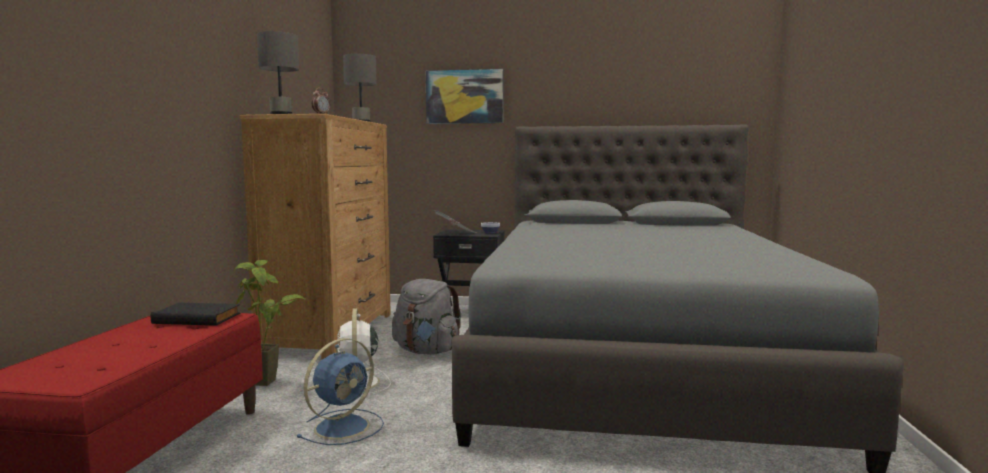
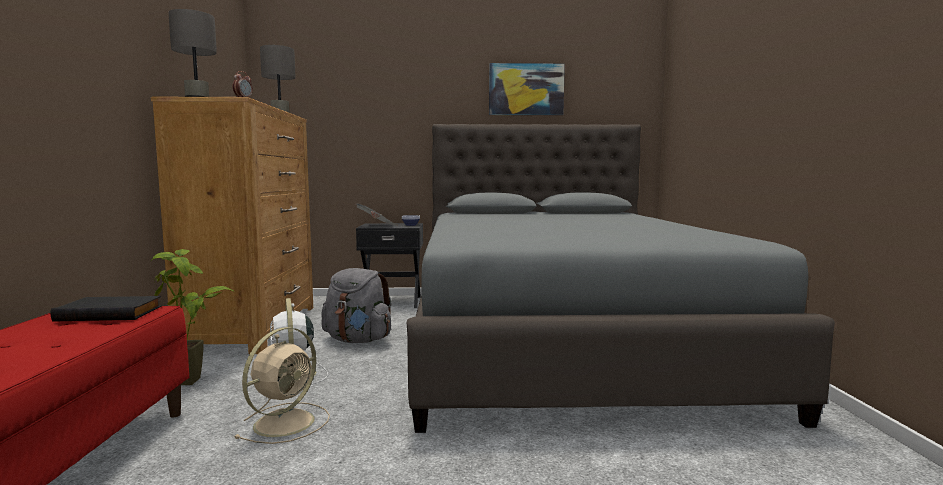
camera: 10 degrees left, 0 degrees up
(344, 426) = (286, 422): blue fan -> beige fan
(464, 97) = (382, 95): picture -> picture (526, 89)

